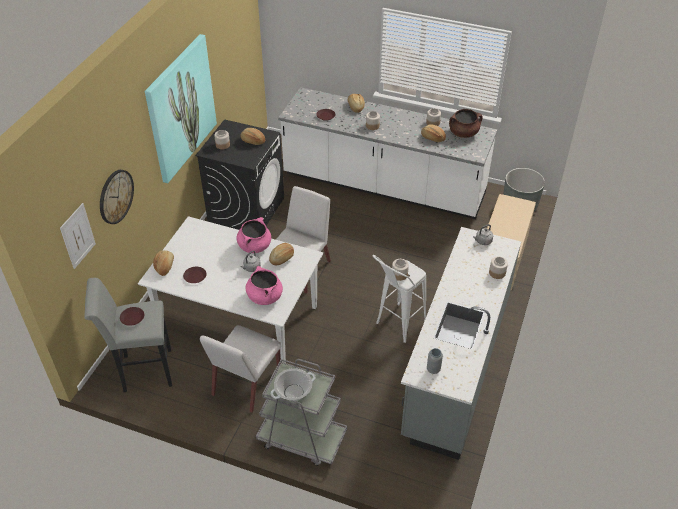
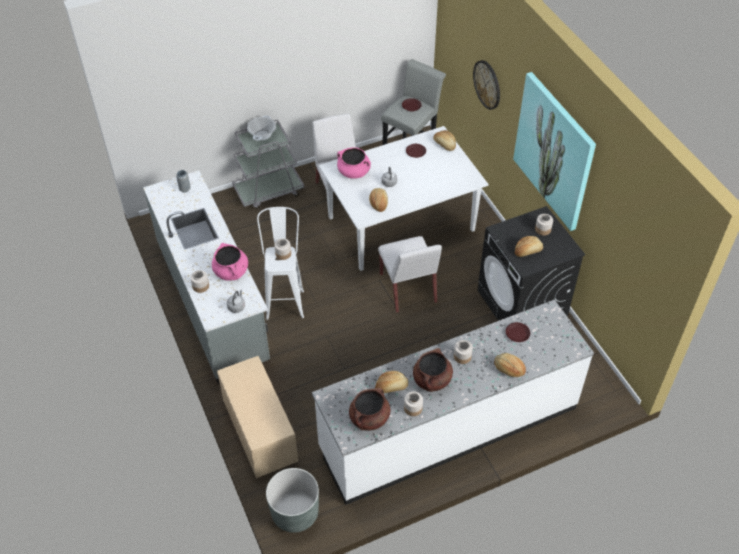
camera: 135 degrees right, 5 degrees up
(77, 236) = (460, 49): picture -> none
(254, 246) = (409, 197): pink cooking pot -> pink cooking pot (231, 272)
(405, 127) = (432, 380): none -> brown cooking pot

